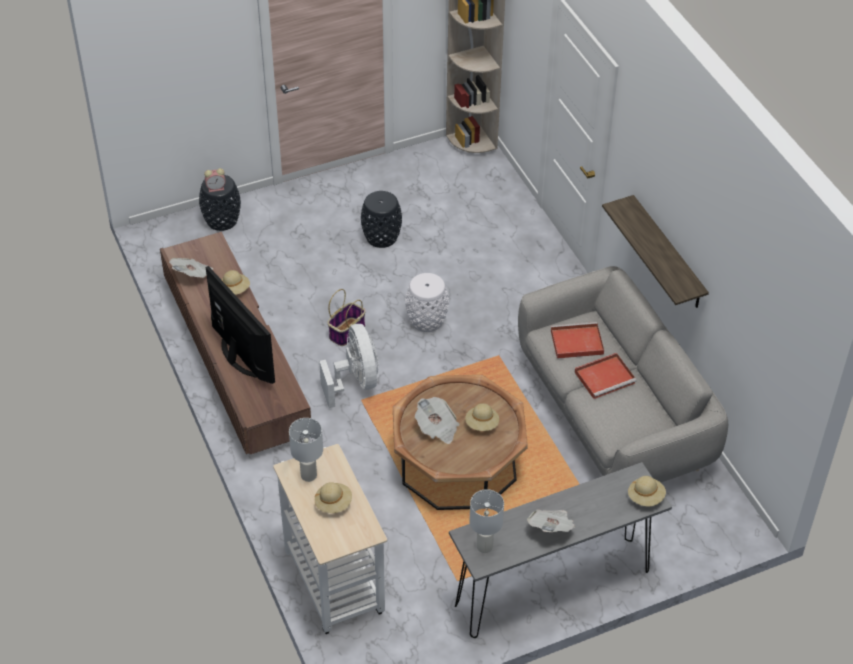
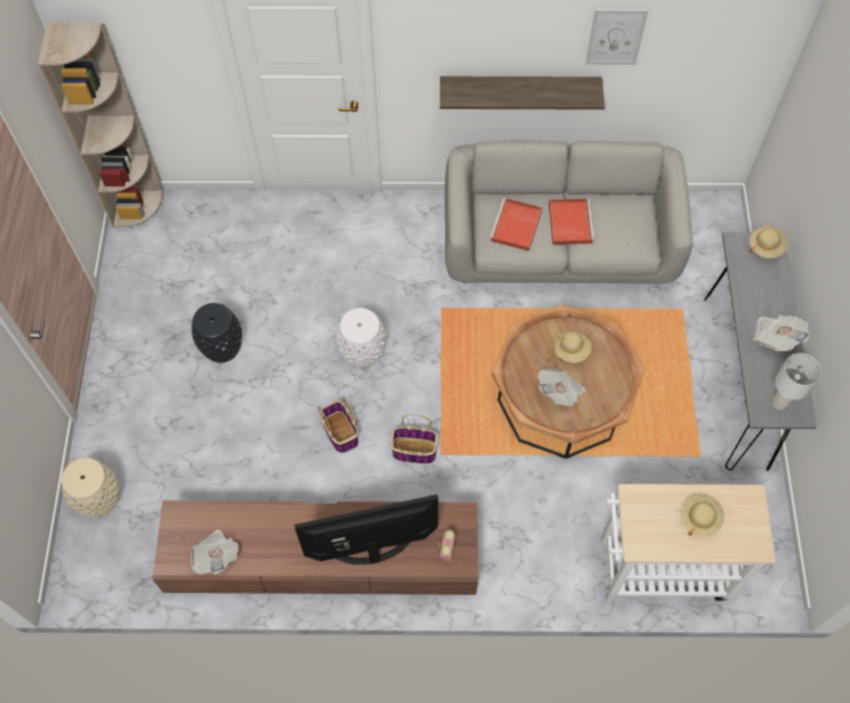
camera: 65 degrees left, 15 degrees up
(216, 188) = (88, 480): alarm clock -> alarm clock (447, 550)
(222, 220) = (99, 498): black stool -> beige stool
(234, 290) = (264, 518): beige hat -> none
(308, 475) = (652, 530): white table lamp -> none
(355, 382) = (413, 450): white fan -> basket
(719, 258) = (615, 37): none -> picture

